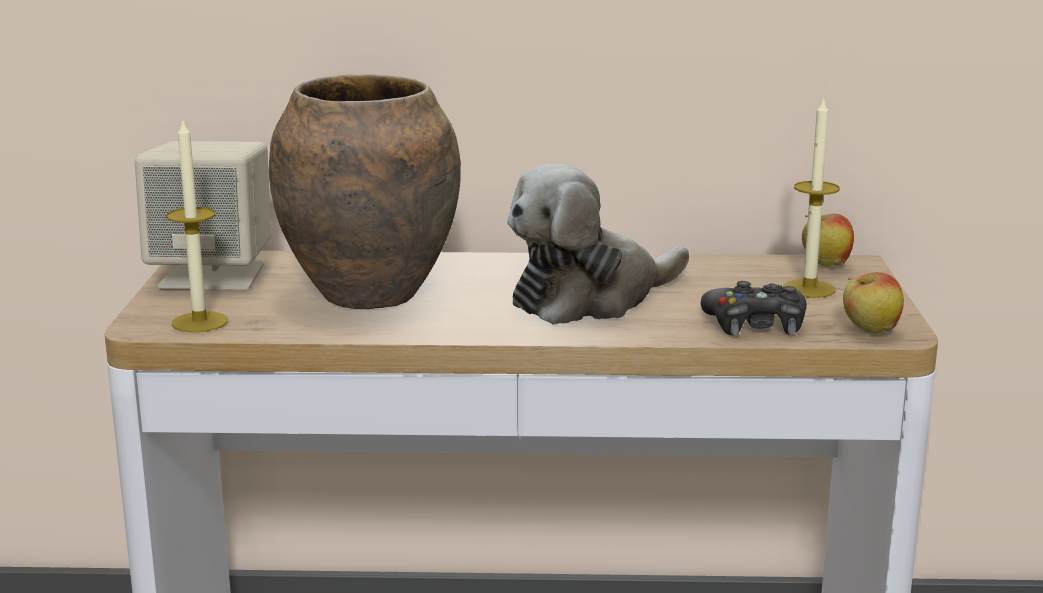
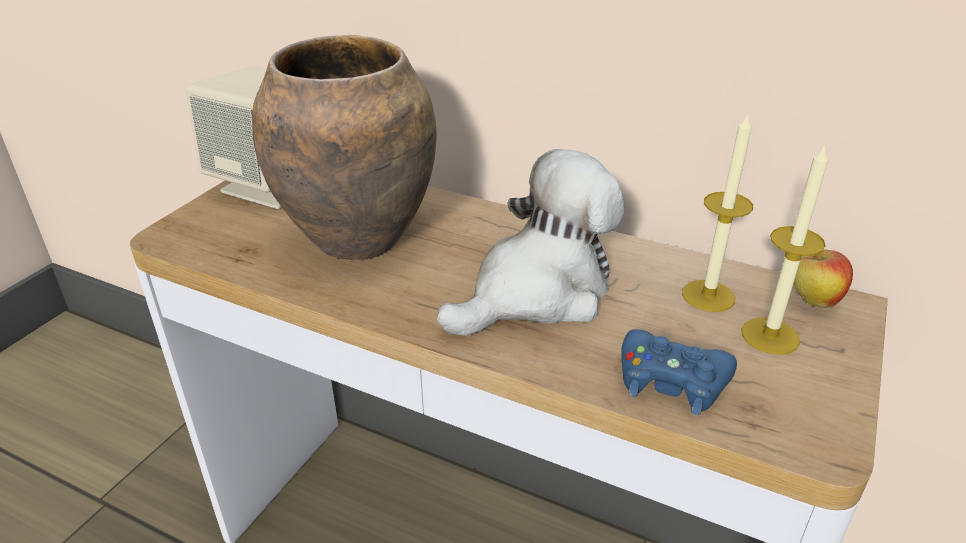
camera: 25 degrees right, 15 degrees up
(199, 322) = (206, 240): candle -> candle (708, 296)
(590, 298) = (538, 292): plush toy -> plush toy turned 150 degrees clockwise
(756, 324) = (671, 381): black game controller -> blue game controller
(869, 331) = (793, 433): apple -> none

